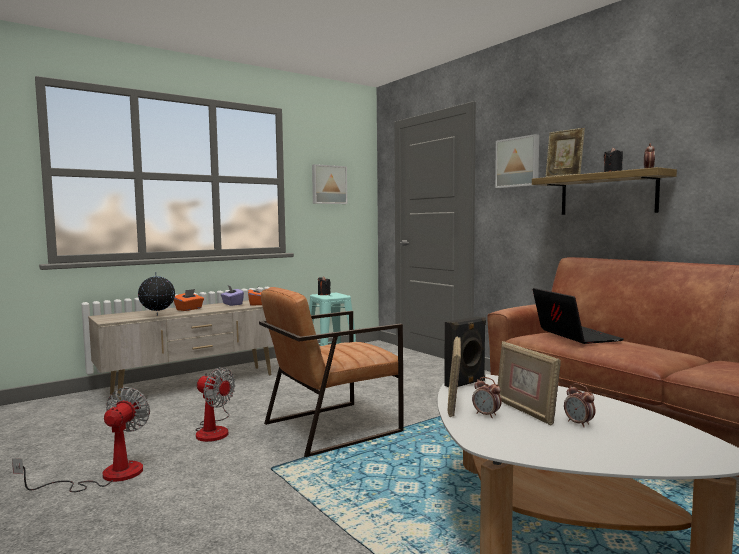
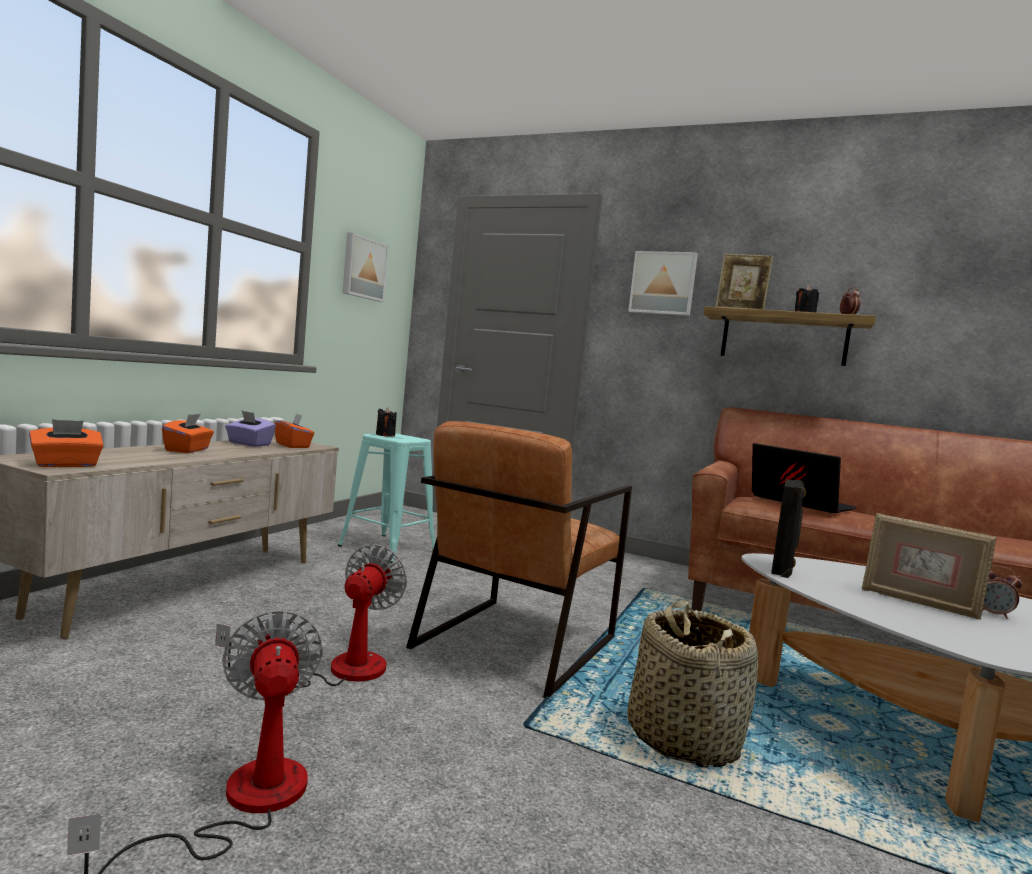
camera: 30 degrees left, 0 degrees up
(115, 319) = (66, 465): none -> orange tissue box
(158, 315) = (150, 460): globe -> none
(214, 430) = (336, 670): fan -> fan turned 75 degrees counterclockwise
(357, 490) = (683, 738): none -> basket
(454, 403) = (837, 599): picture frame -> none
(486, 415) = (901, 612): alarm clock -> none

